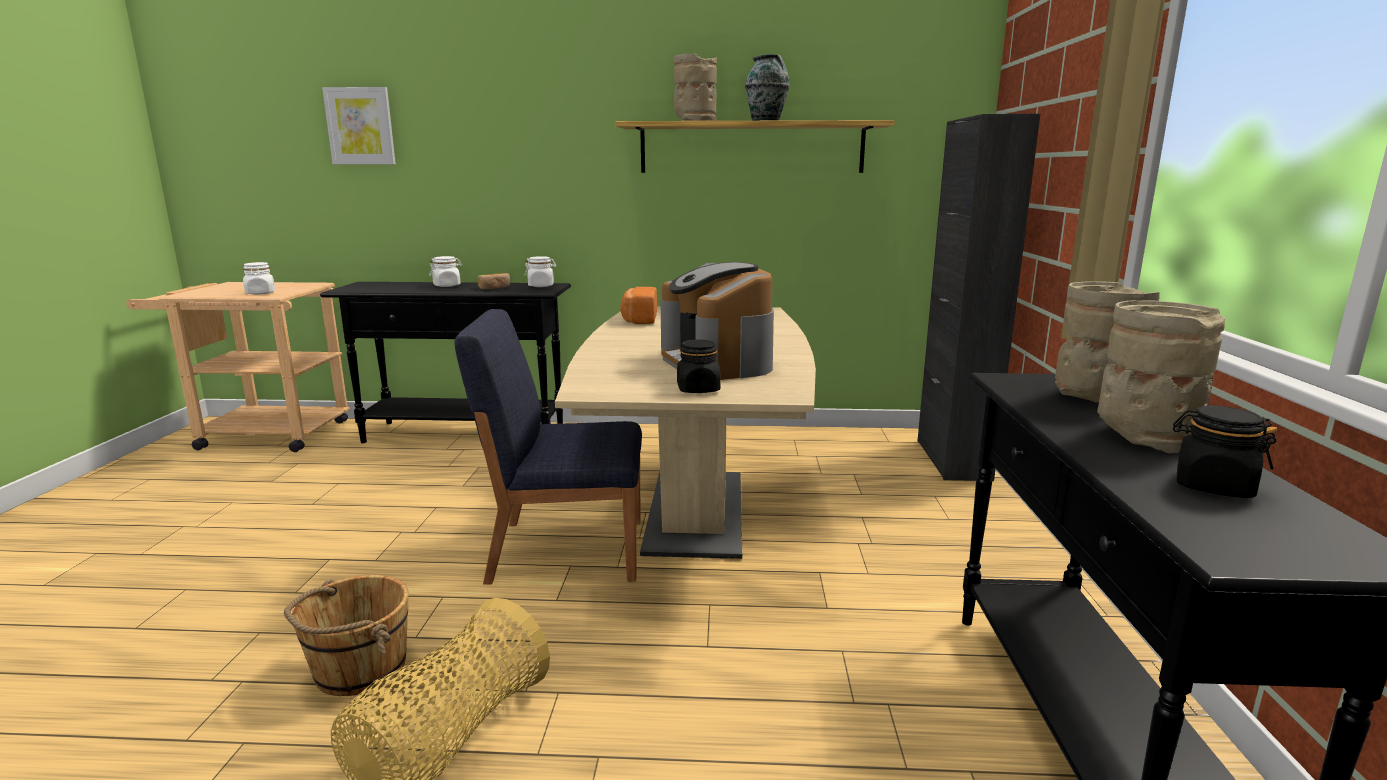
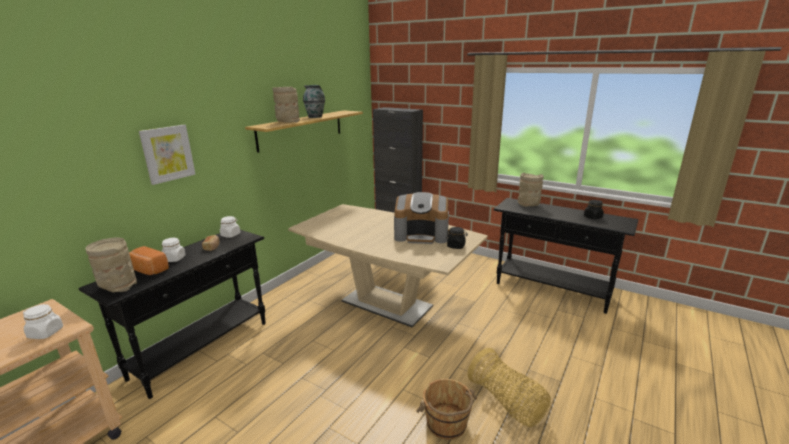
camera: 60 degrees left, 5 degrees up
(360, 126) = (53, 160): picture -> picture (167, 153)
(565, 549) = (389, 345): blue chair -> none
(639, 319) = (325, 232): bread -> bread (148, 270)
(1144, 436) = (560, 211): beige vase -> beige vase (118, 286)

